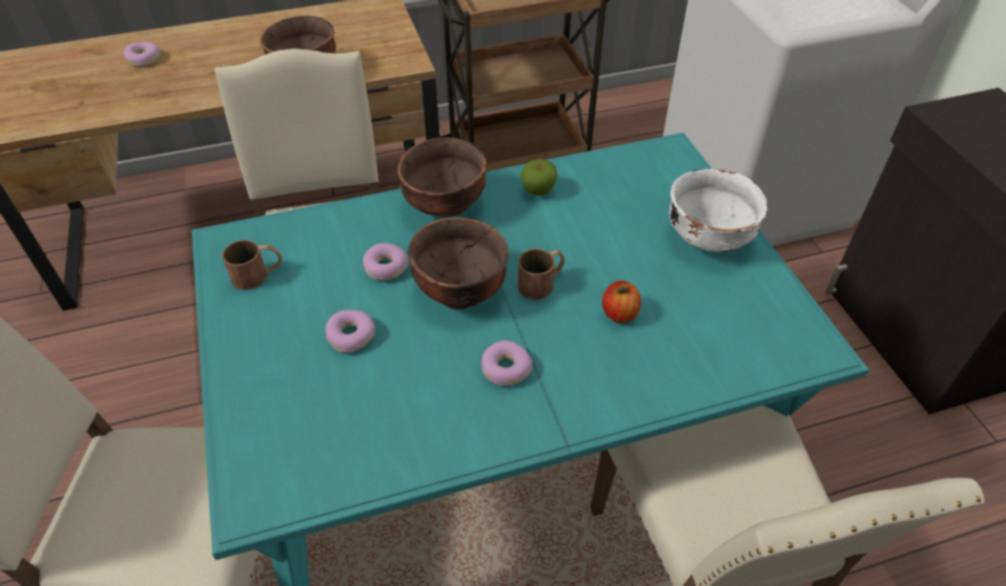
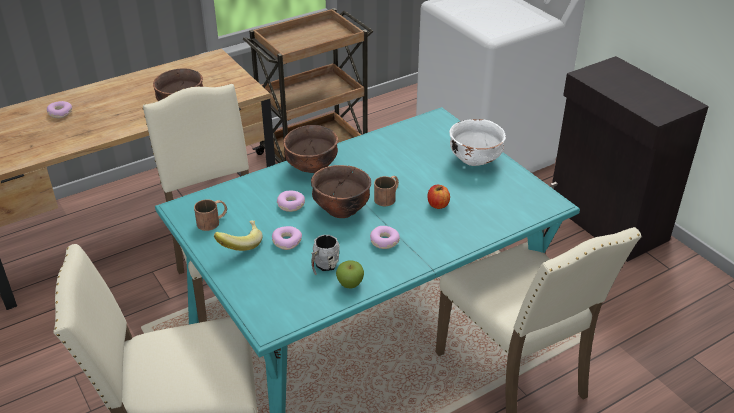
camera: 15 degrees left, 10 degrees down
(279, 325) = (240, 244): none -> banana
(389, 398) = (323, 266): none -> grey mug
(538, 191) = (366, 151): apple -> apple (350, 284)

